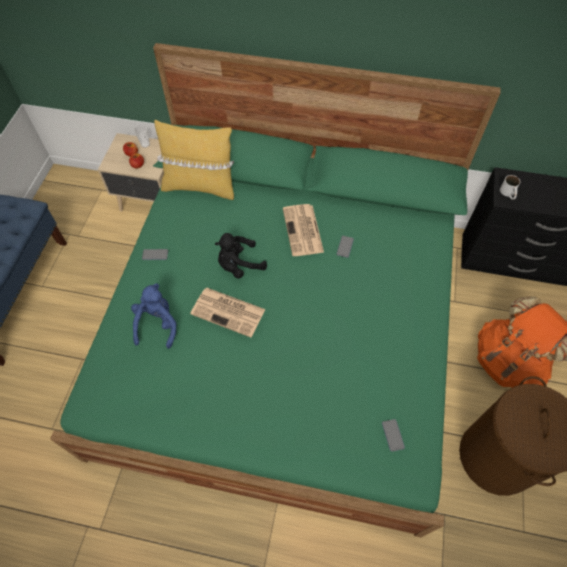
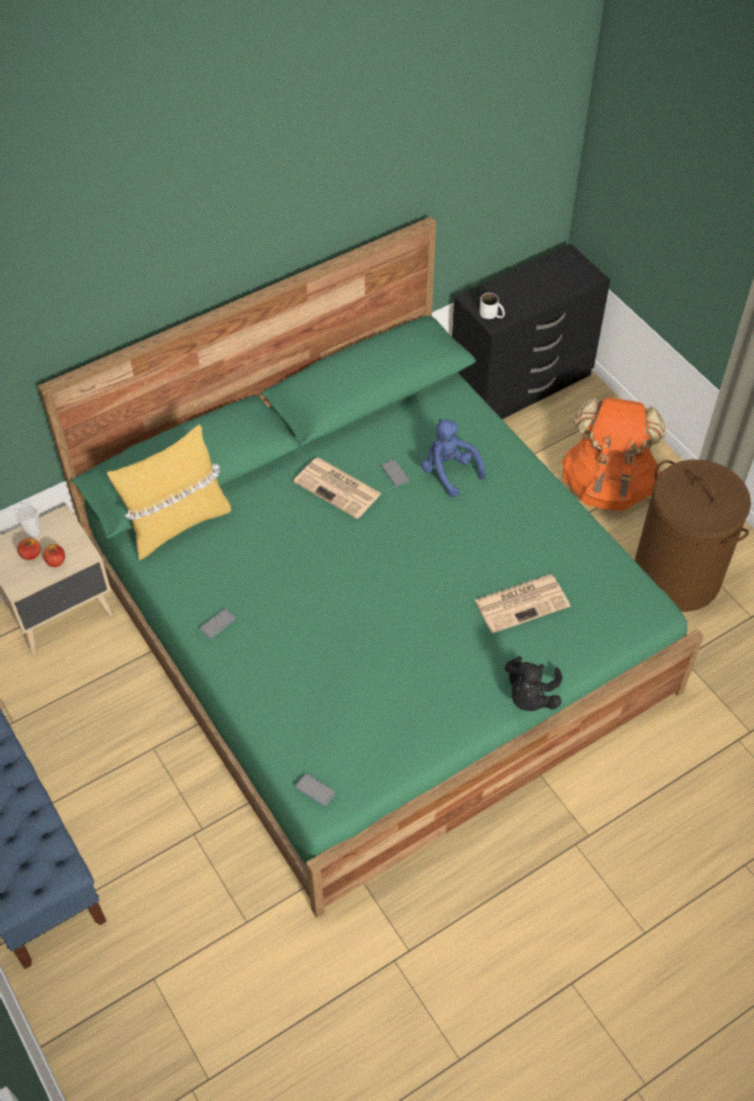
camera: 45 degrees left, 5 degrees down
(157, 324) = (305, 679): blue plush toy -> blue plush toy (449, 472)
(229, 312) = (360, 613): newspaper -> newspaper (522, 602)
(239, 265) = (316, 567): black plush toy -> black plush toy (530, 696)
(393, 435) = (606, 595): phone -> phone (315, 790)

